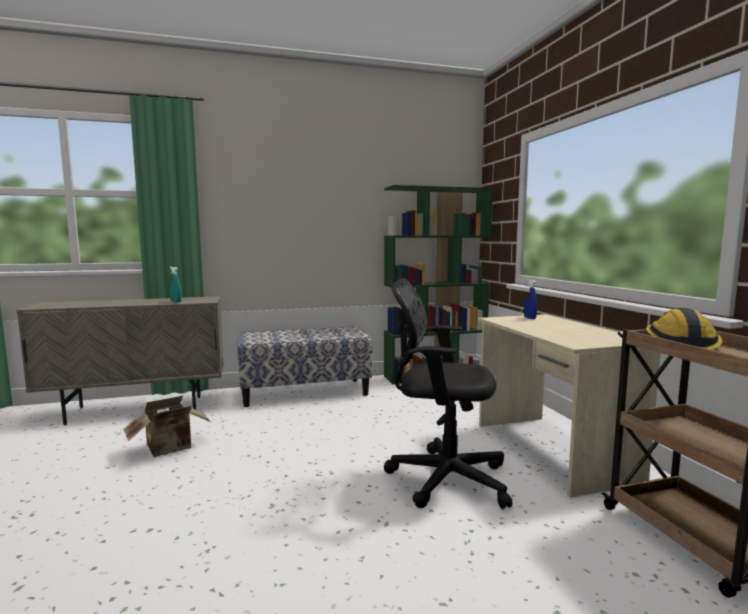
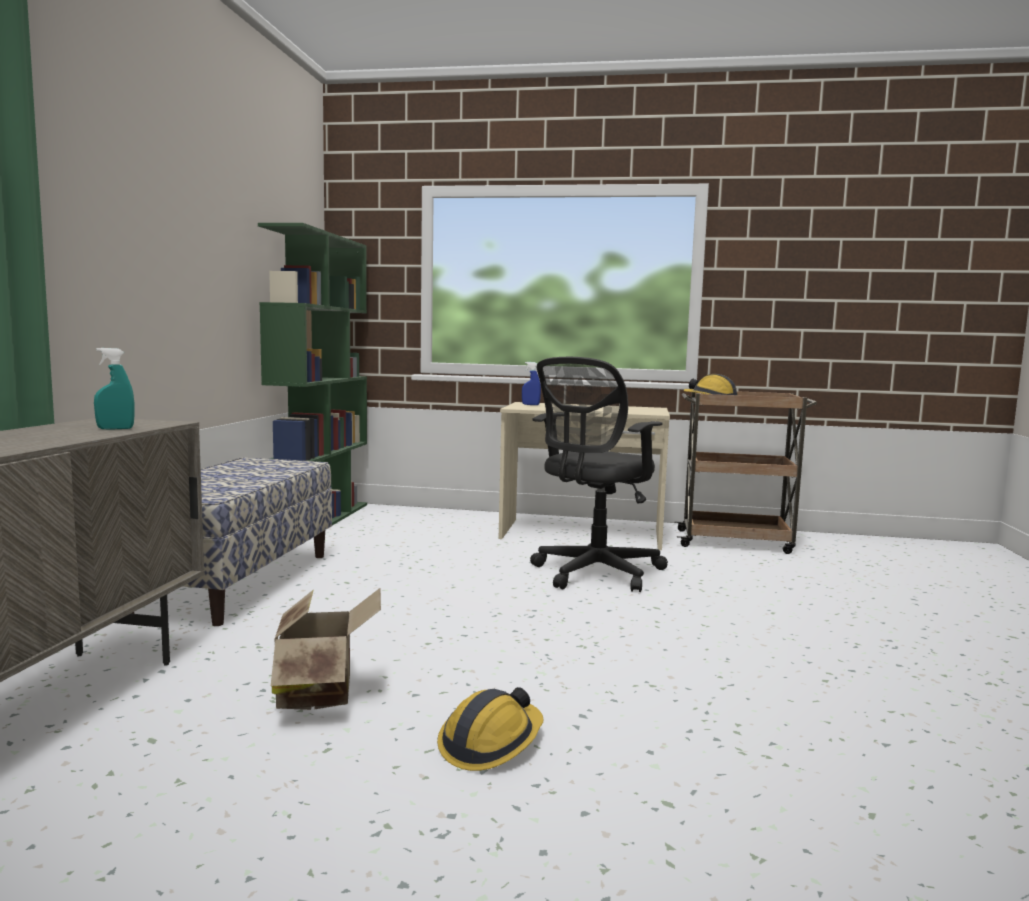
camera: 65 degrees left, 0 degrees up
(110, 506) = (491, 743): none -> hard hat

